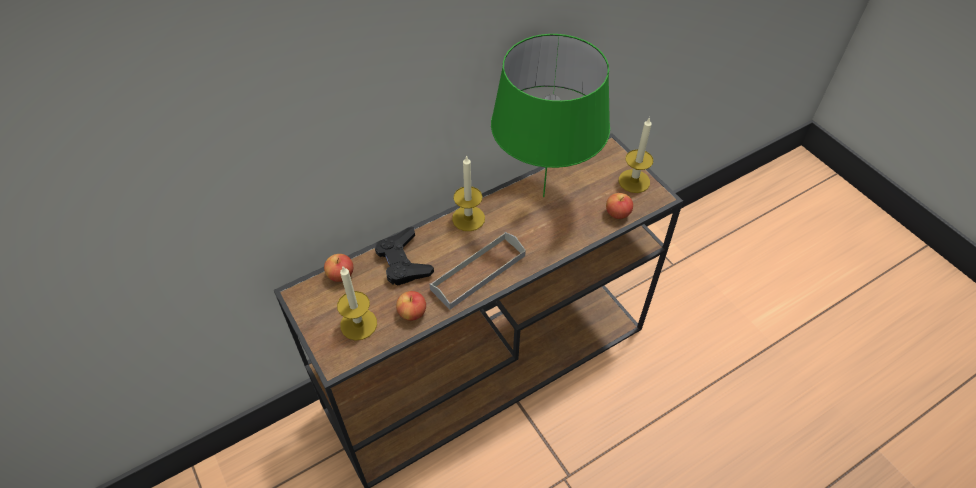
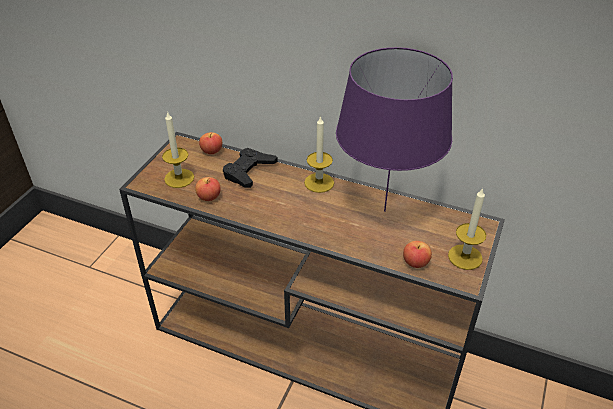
camera: 55 degrees right, 10 degrees down
(478, 272) = (273, 211): grey tray -> none
(543, 197) = (384, 211): green table lamp -> purple table lamp

